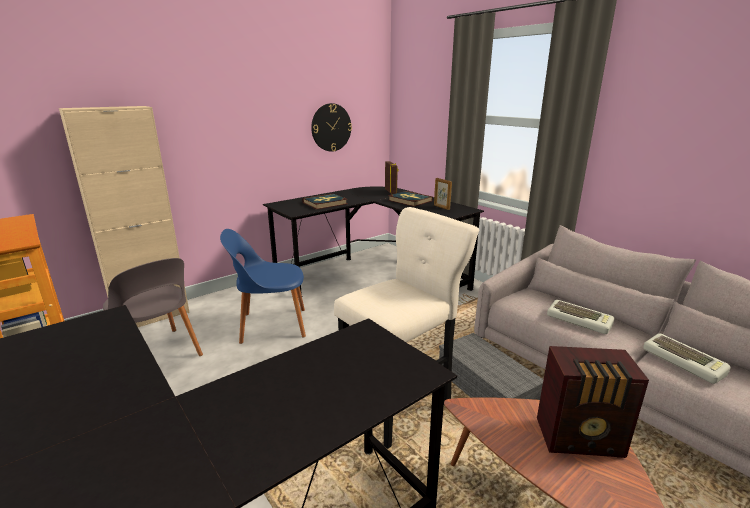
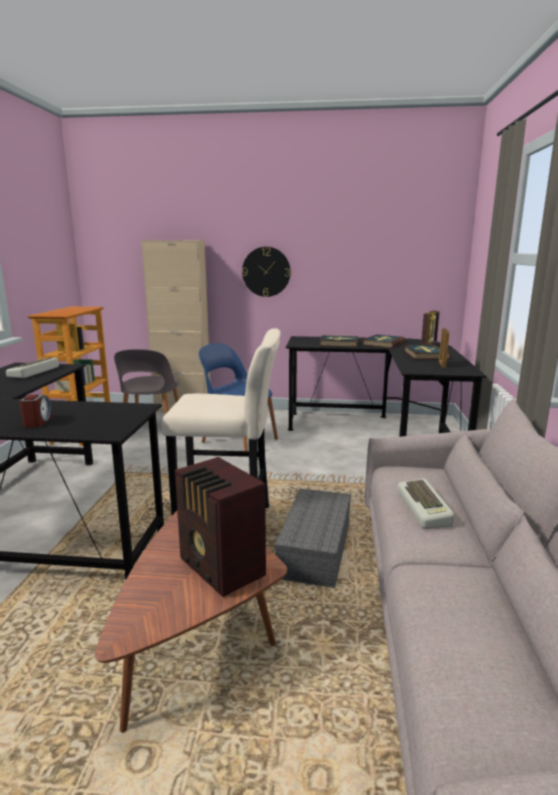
camera: 45 degrees right, 5 degrees down
(319, 404) = (37, 422): none -> alarm clock
(331, 127) = (382, 269): wall clock -> wall clock (266, 272)
(356, 196) = (383, 343): none -> book
(684, 362) = (457, 588): keyboard -> keyboard (34, 372)

